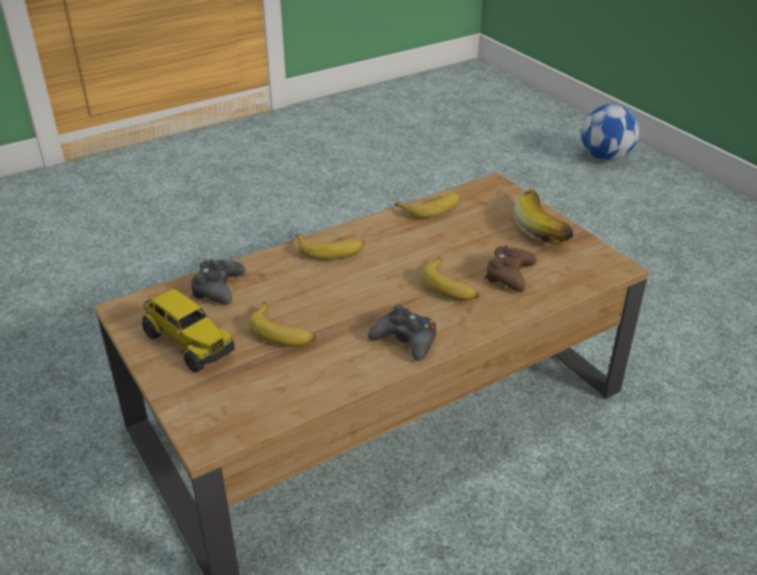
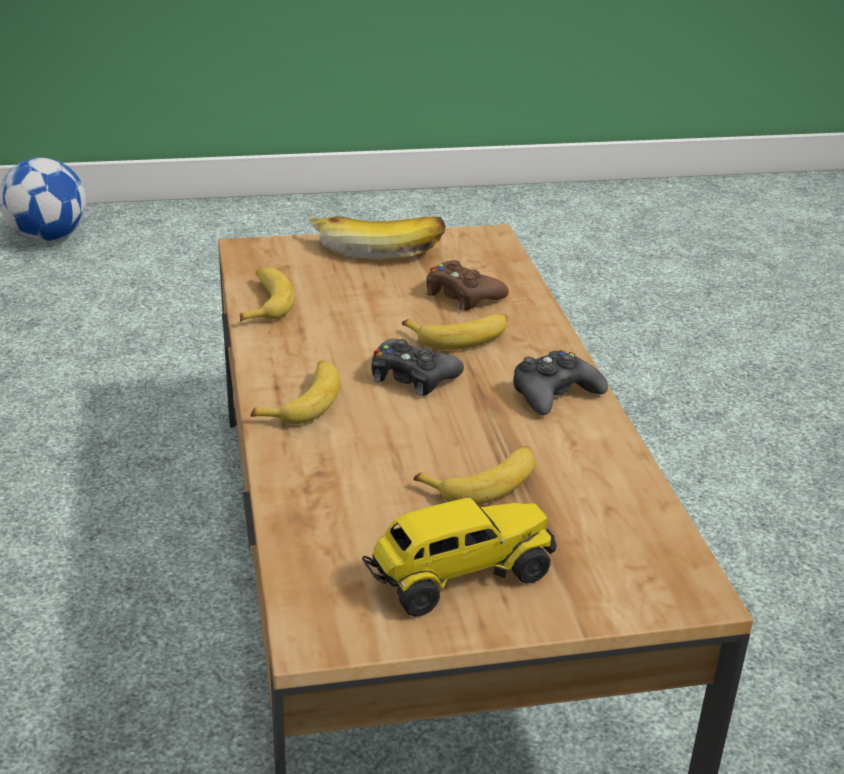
camera: 70 degrees left, 5 degrees down
(218, 288) = (325, 522): black game controller -> black game controller (412, 377)

